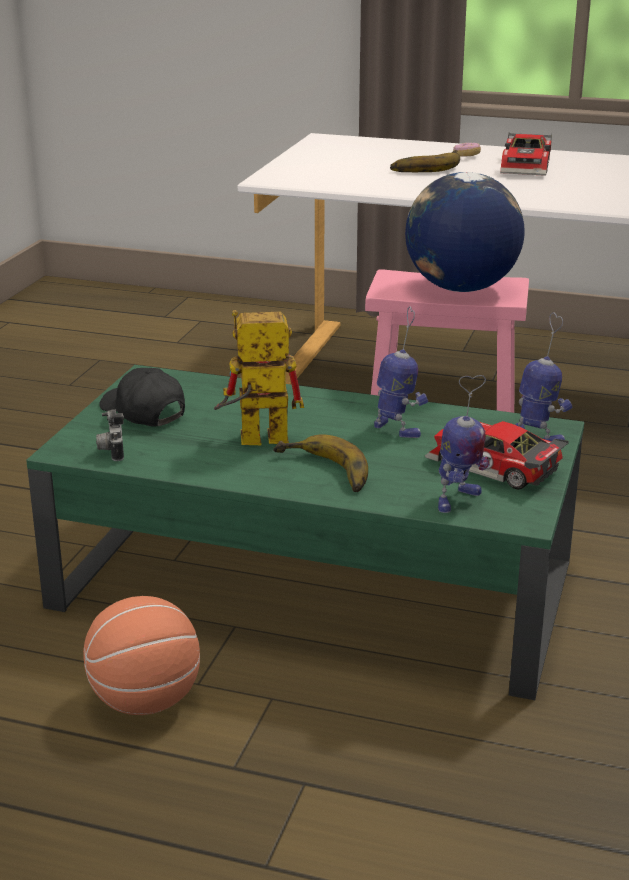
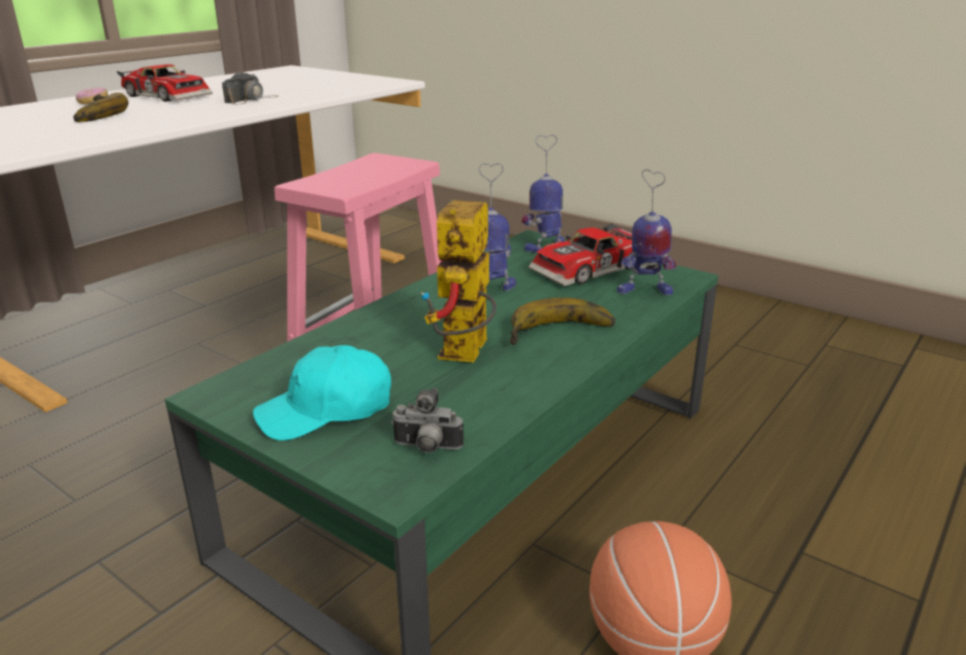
camera: 70 degrees left, 0 degrees up
(143, 412) = (326, 410): black cap -> turquoise cap
(457, 500) = (644, 291): toy robot -> toy robot turned 120 degrees clockwise
(460, 288) = (369, 171): globe -> none
(553, 191) = (251, 99): none -> camera

